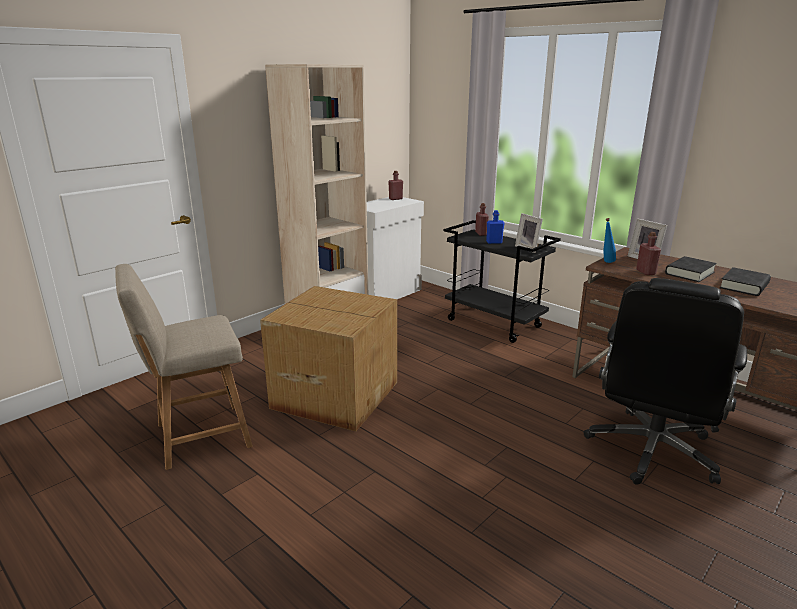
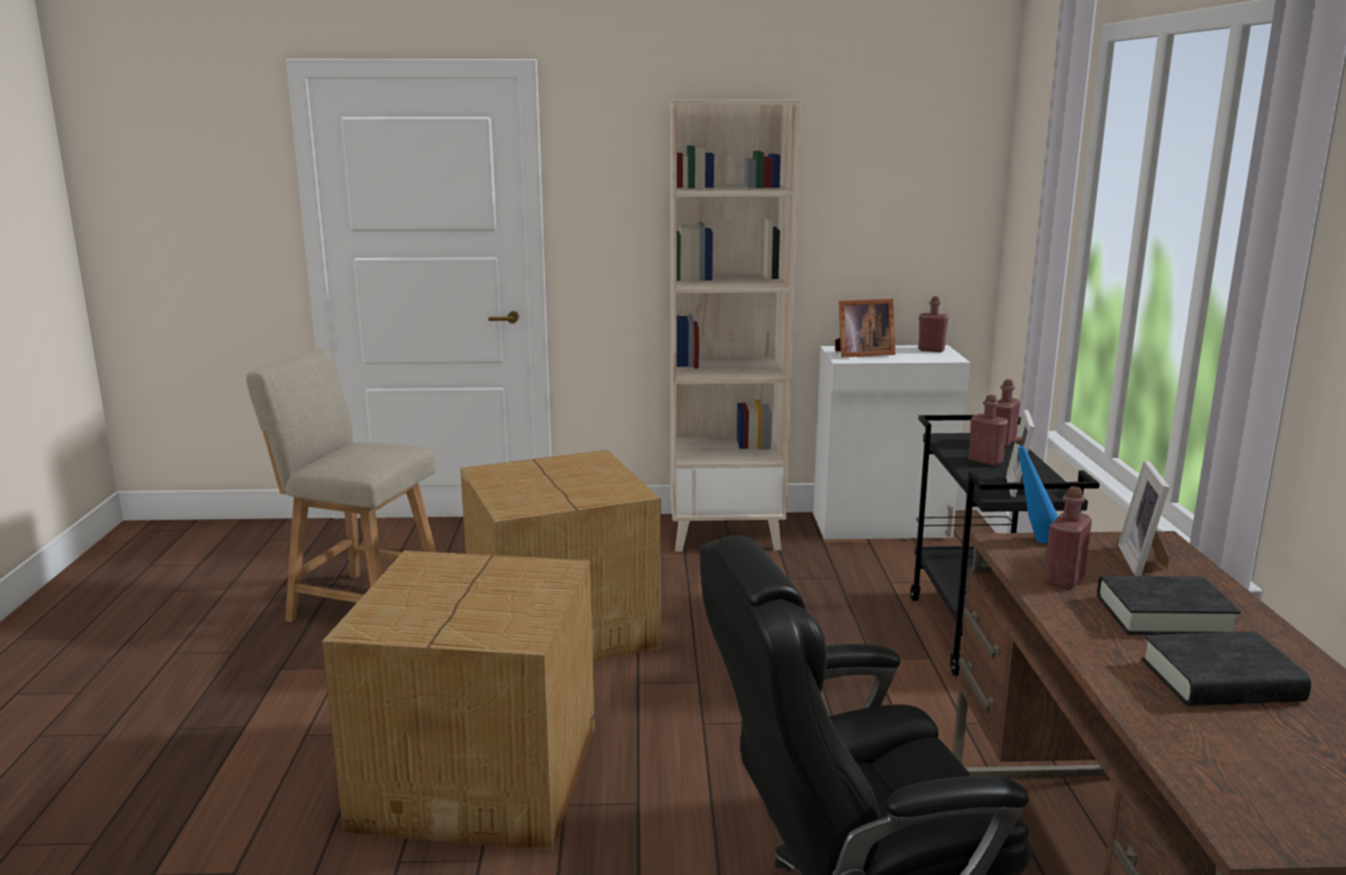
camera: 45 degrees right, 5 degrees down
(374, 206) = (861, 354): none -> picture frame
(431, 475) = (482, 775): none -> cardboard box
(494, 242) = (985, 461): blue bottle -> red bottle

